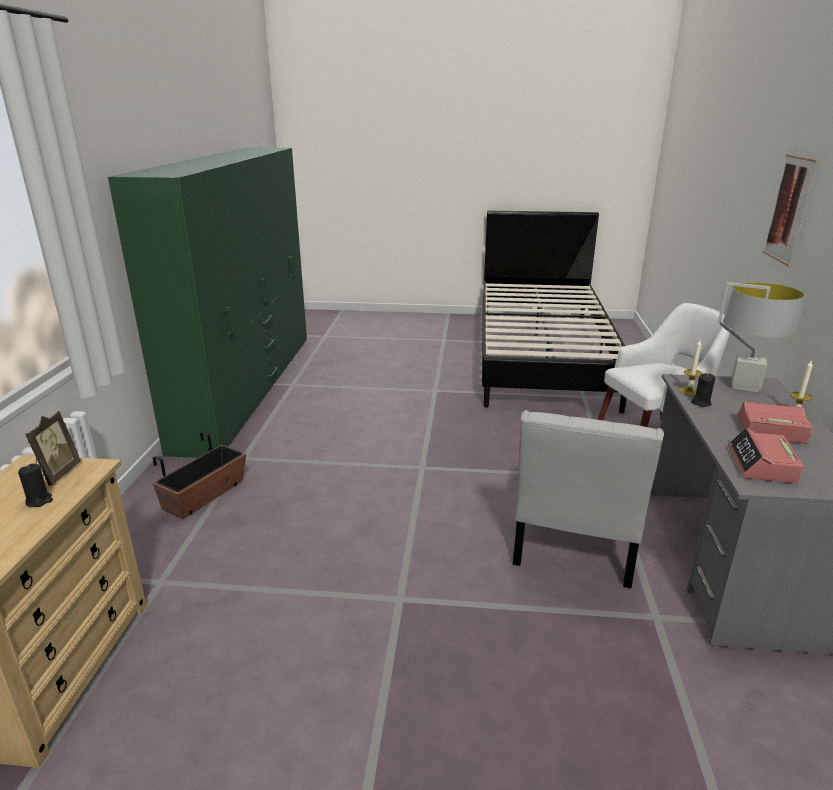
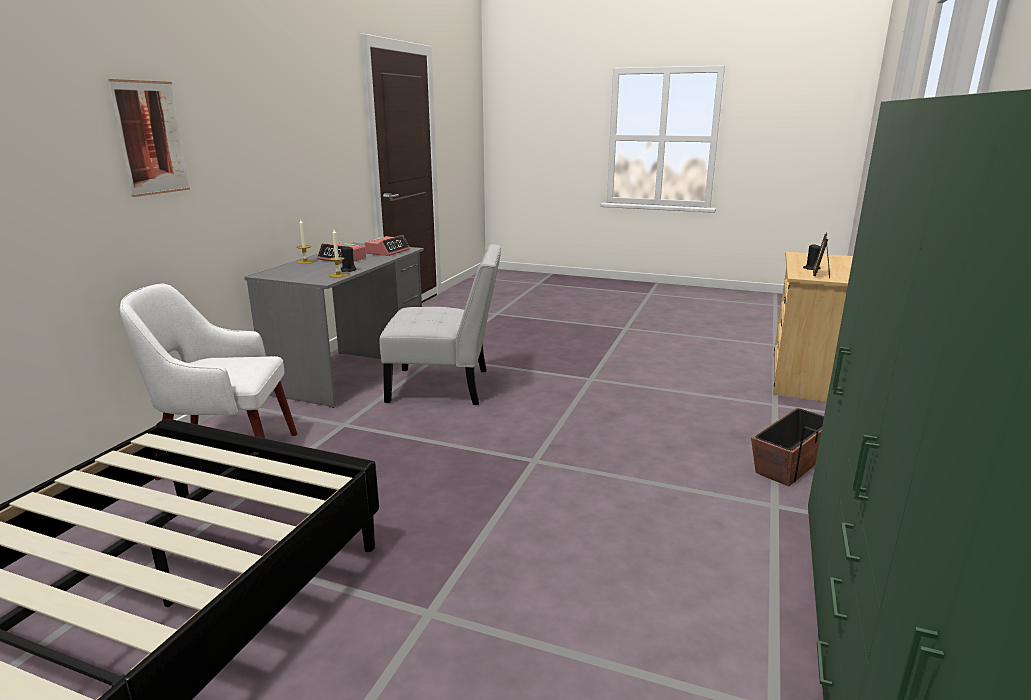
camera: 165 degrees left, 5 degrees down
(573, 546) = (446, 386): white chair -> white chair turned 60 degrees clockwise
(744, 385) = (286, 274): grey table lamp -> none

